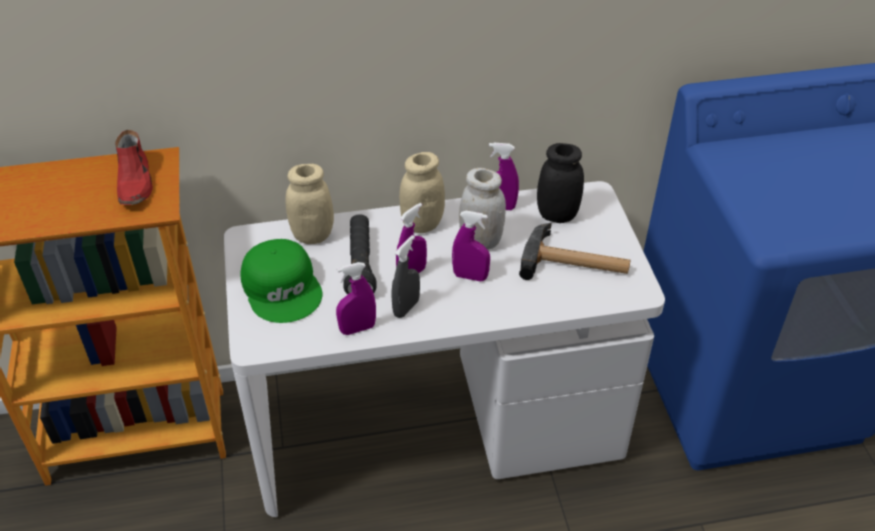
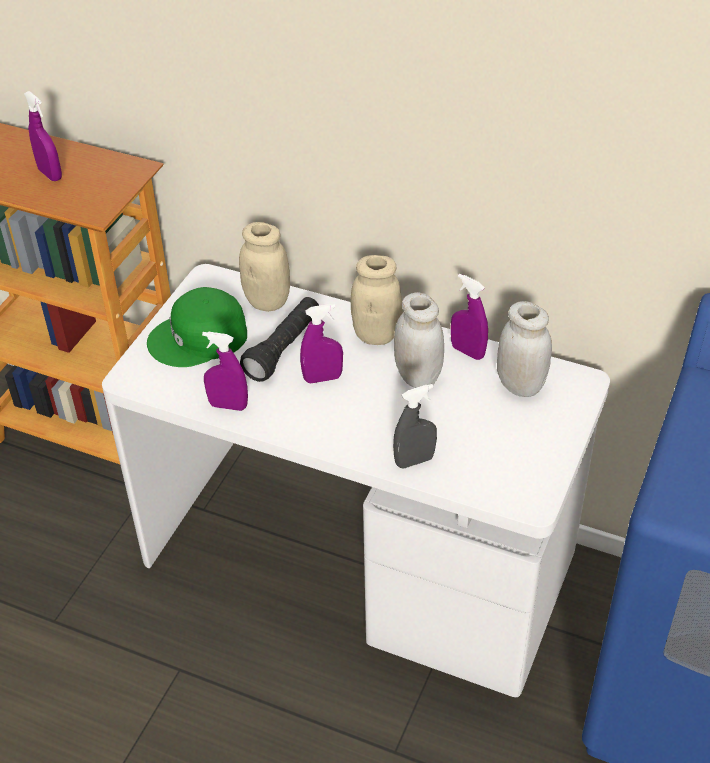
camera: 35 degrees right, 0 degrees up
(135, 182) = (100, 181): red shoe -> none
(283, 287) = (199, 338): green cap -> green cap turned 60 degrees clockwise
(406, 308) = (288, 407): grey spray bottle -> grey spray bottle (414, 461)
(470, 276) = (375, 406): purple spray bottle -> purple spray bottle (50, 174)
(557, 215) = (520, 385): black jar -> white jar
(575, 263) = (492, 442): hammer -> none

